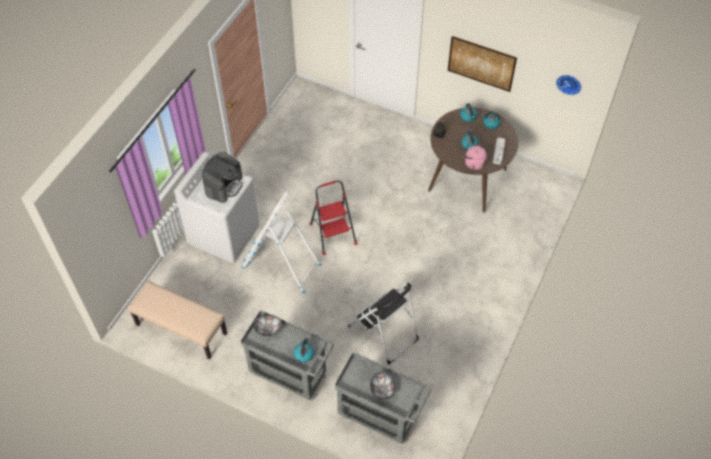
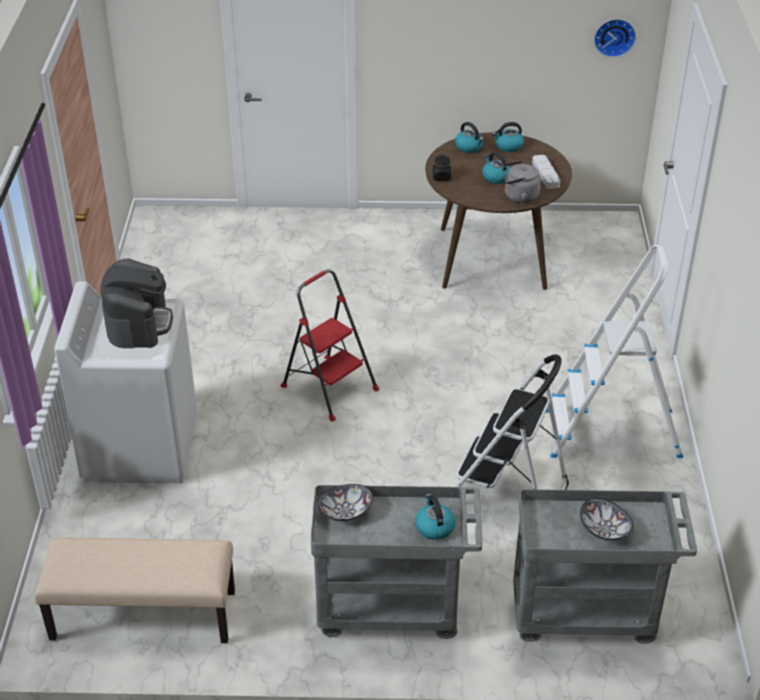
camera: 25 degrees left, 15 degrees down
(281, 266) = (270, 459): white step ladder -> white step ladder (611, 433)
(473, 163) = (519, 196): pink kettle -> grey kettle
(481, 63) = (466, 54): picture -> none

